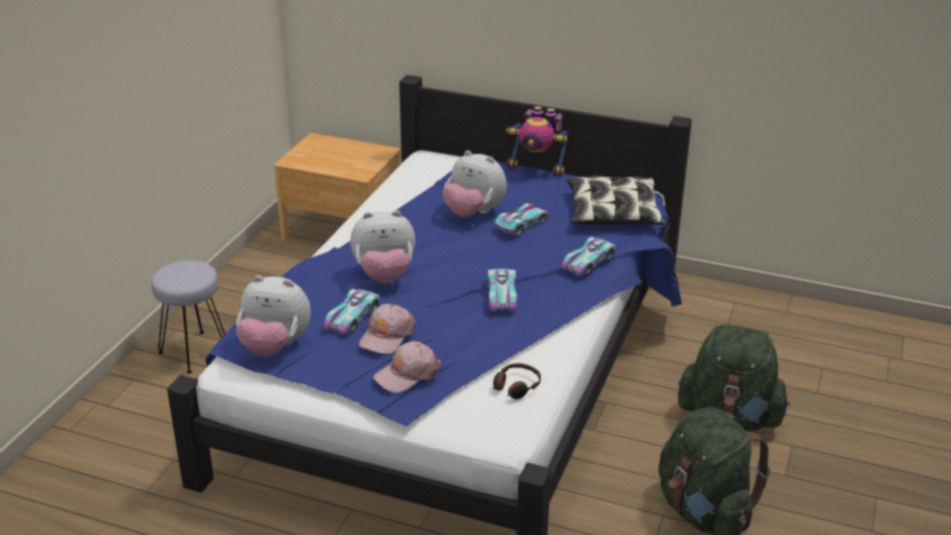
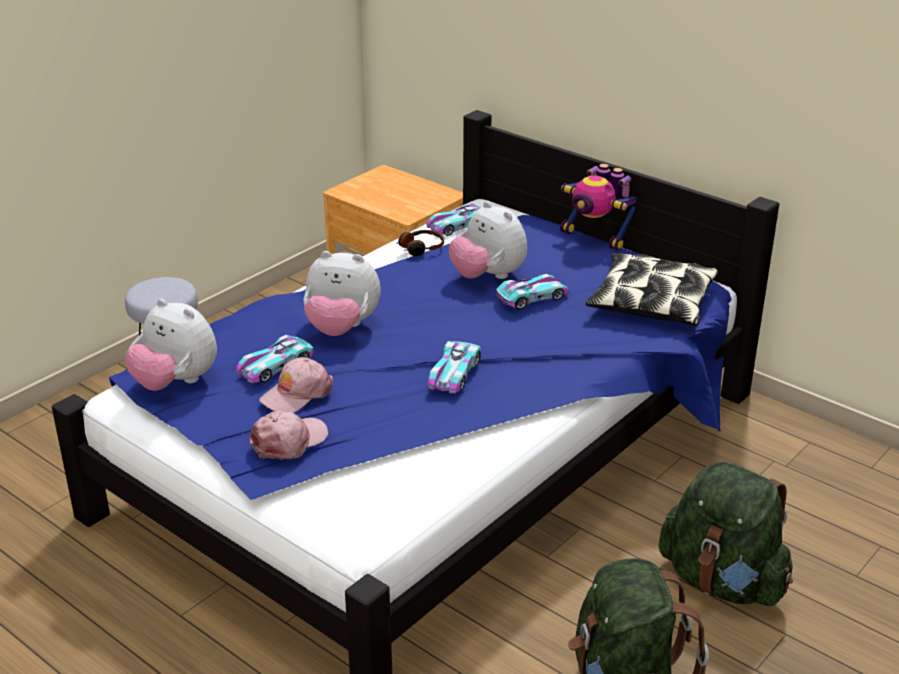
camera: 20 degrees right, 0 degrees up
(407, 374) = (289, 441): pink cap -> pink cap turned 150 degrees clockwise
(516, 387) = (405, 482): headphones -> headphones (420, 248)
(588, 262) = (581, 354): toy car -> toy car (458, 226)

